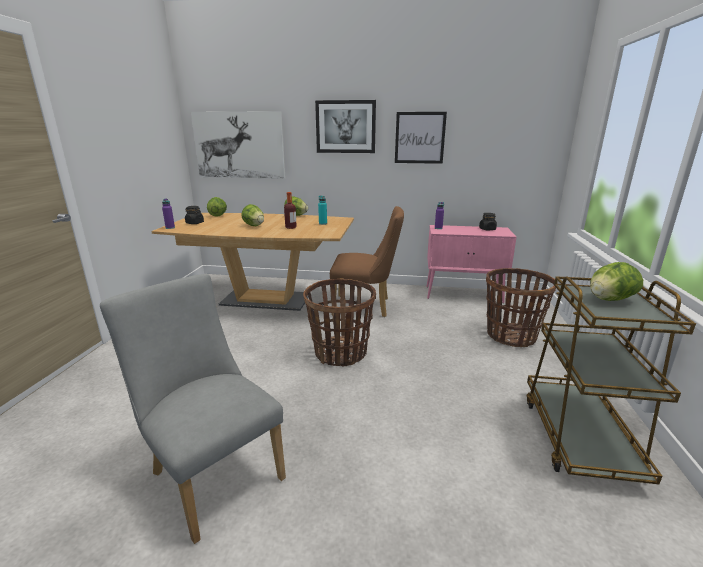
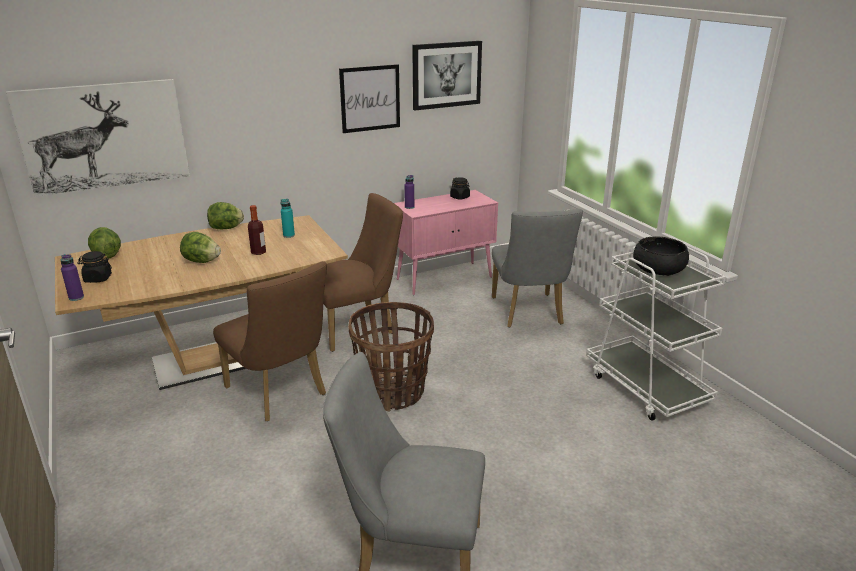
camera: 35 degrees left, 5 degrees up
(273, 329) = (280, 394): none -> brown chair
(345, 127) = (273, 93): picture -> picture (446, 75)
(511, 336) = (528, 313): basket -> grey chair
(579, 437) = (646, 387): brown cart -> white cart
(609, 299) = (658, 268): lettuce -> black bowl

